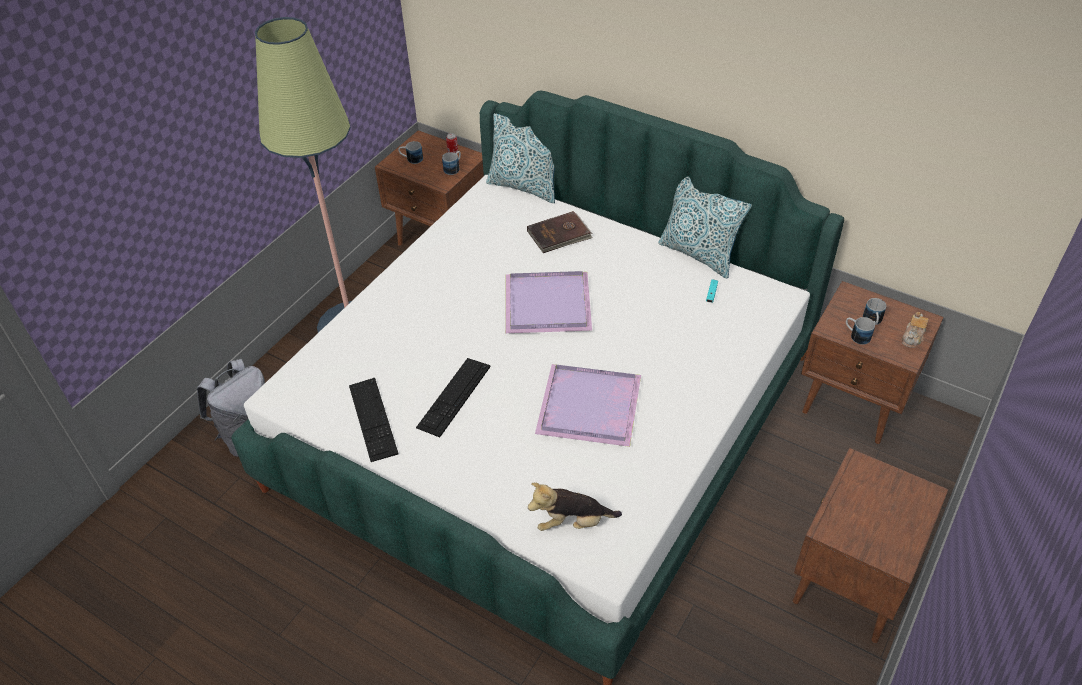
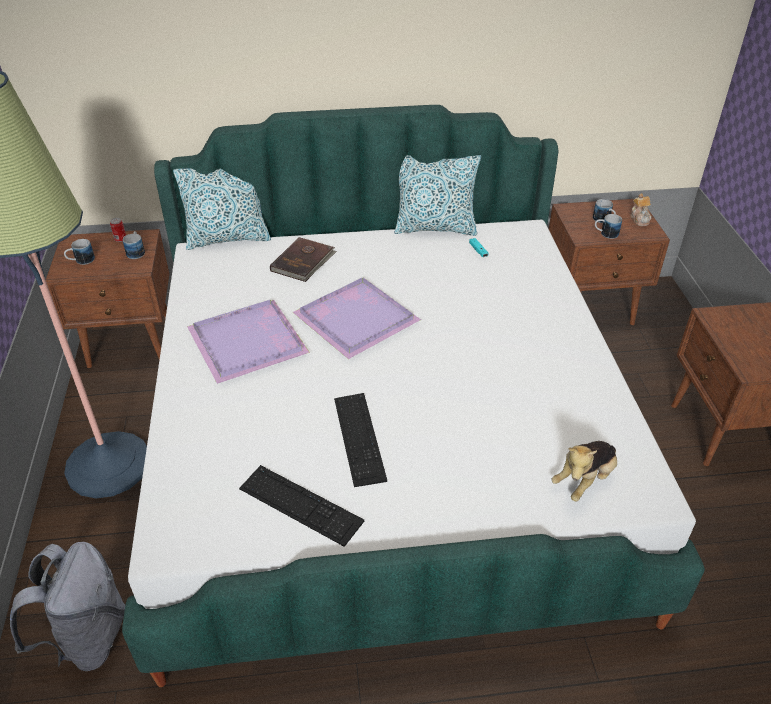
camera: 40 degrees left, 5 degrees down
(590, 408) = (489, 380): purple tray -> purple tray (250, 343)

